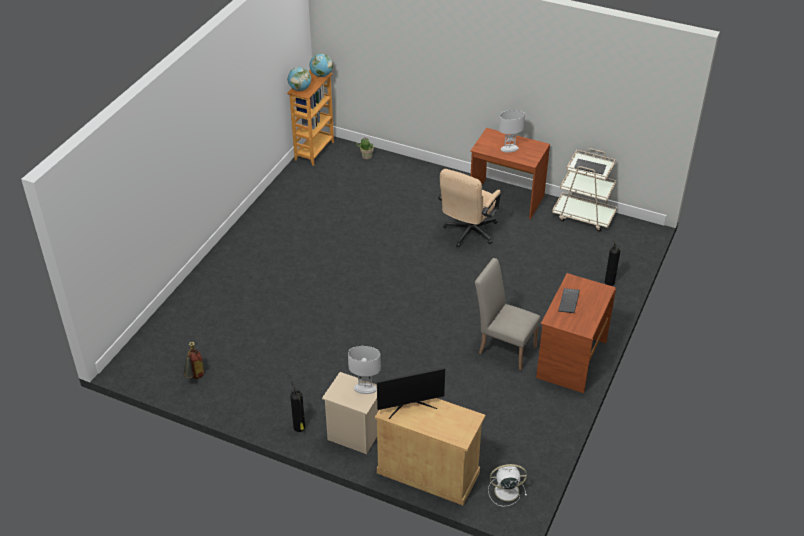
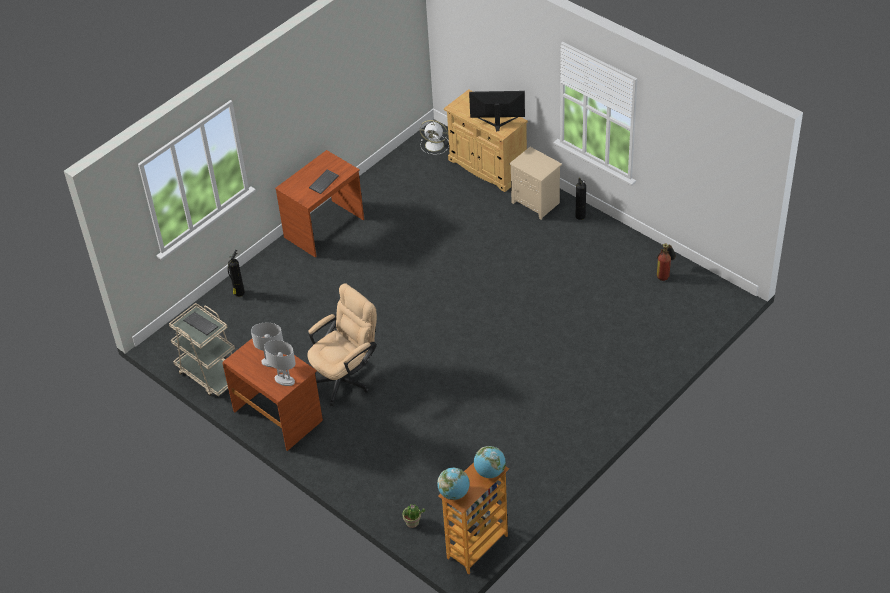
camera: 160 degrees left, 5 degrees up
(365, 389) = (524, 164): white table lamp -> white table lamp (284, 380)
(503, 347) = (377, 250): beige chair -> none

